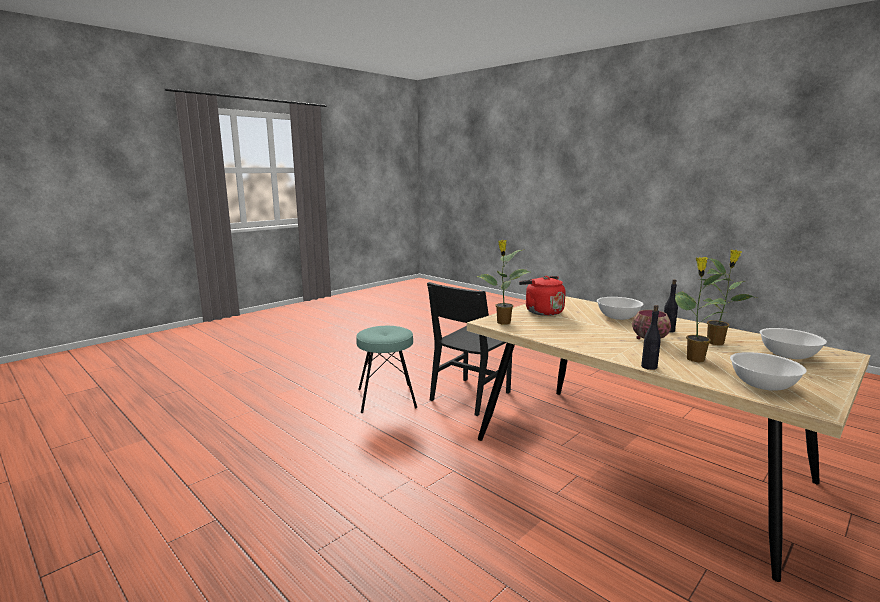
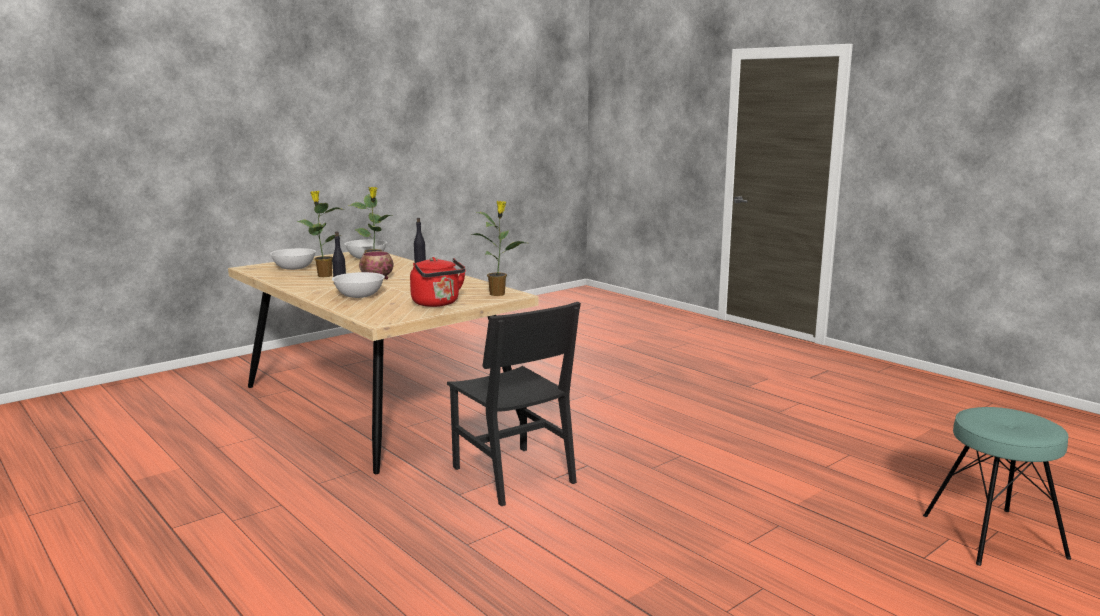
camera: 175 degrees left, 0 degrees up
(386, 398) = (642, 476): turquoise stool -> turquoise stool (993, 536)
(470, 396) = (513, 475): black chair -> black chair turned 105 degrees clockwise

